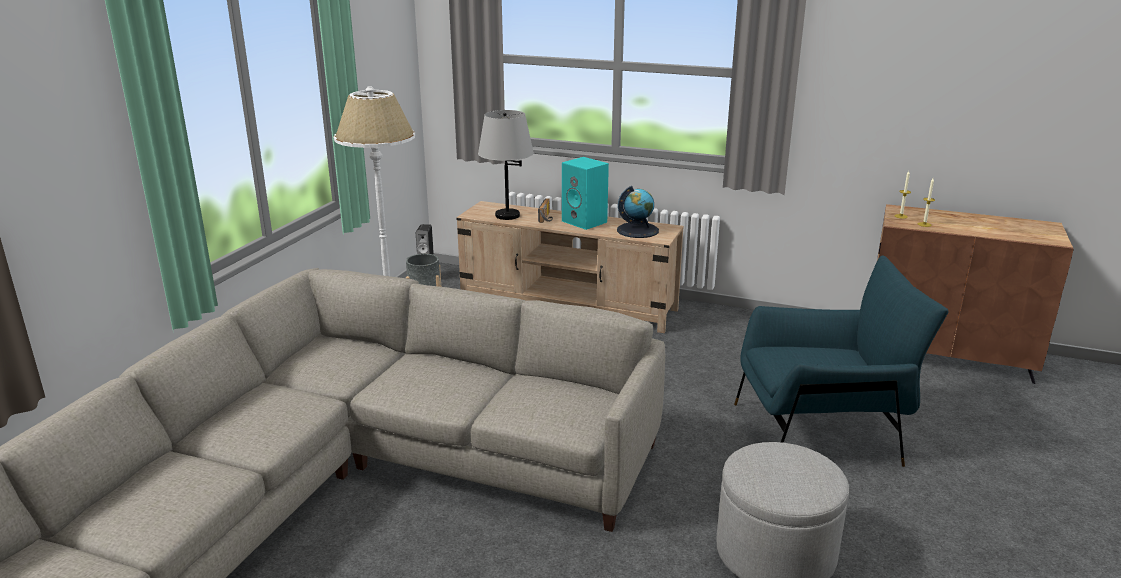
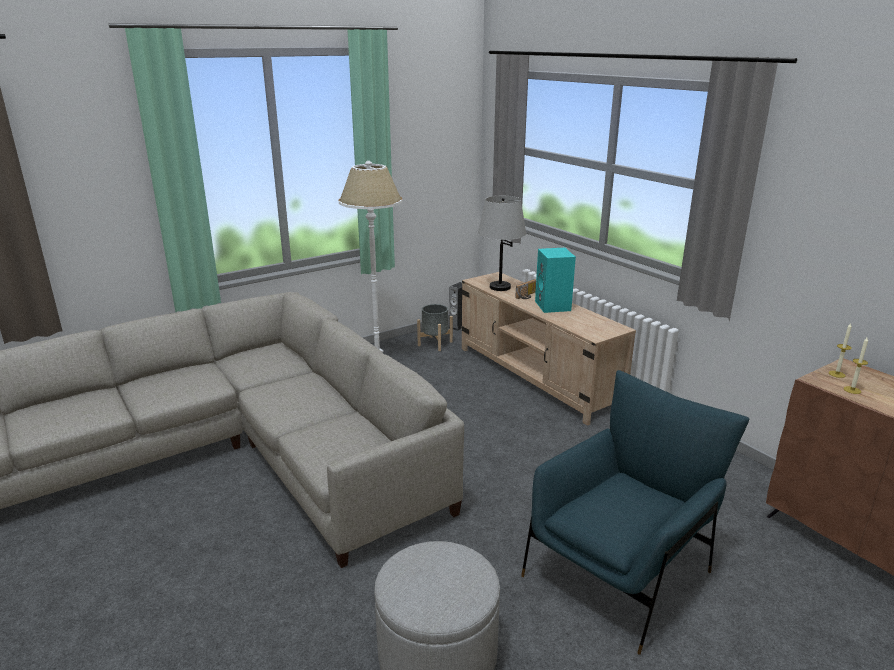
camera: 35 degrees right, 0 degrees up
(637, 230) = (586, 324): globe -> none
(821, 433) = (620, 571): blue armchair -> blue armchair turned 75 degrees counterclockwise

